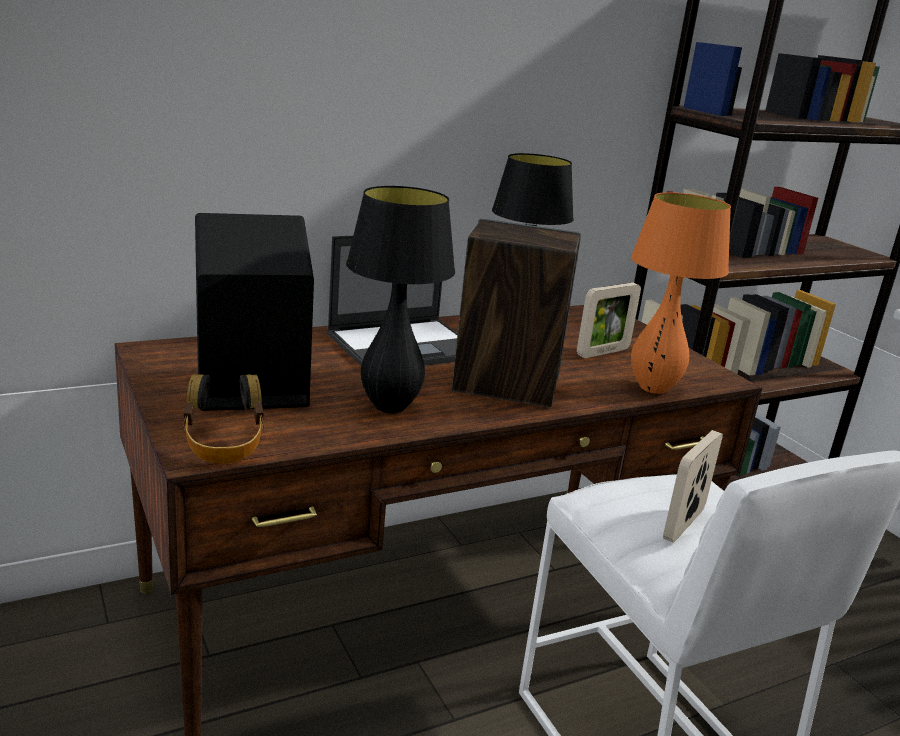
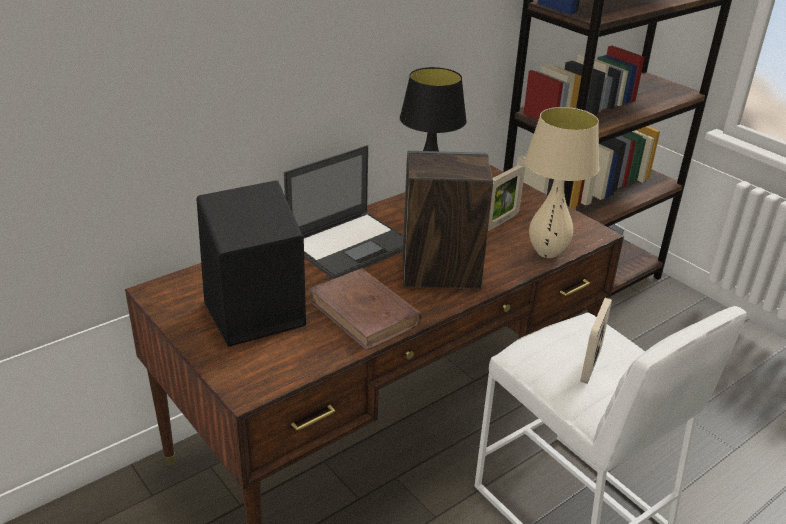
camera: 10 degrees left, 10 degrees up
(224, 444) = (261, 376): headphones -> none
(389, 407) = (364, 313): black table lamp -> brown book
(653, 388) = (547, 253): orange table lamp -> beige table lamp

